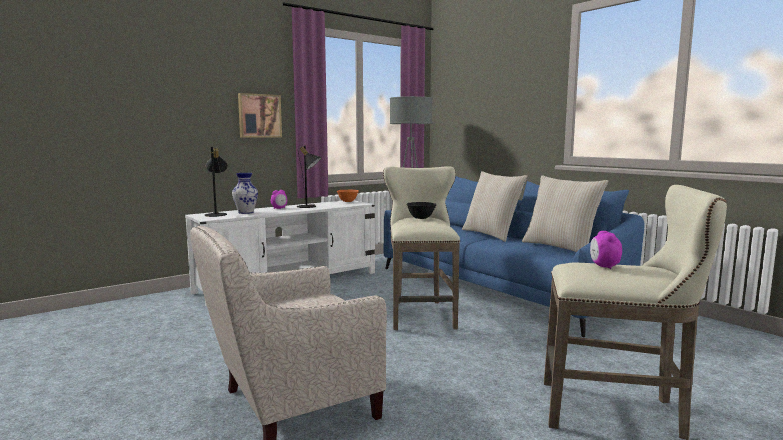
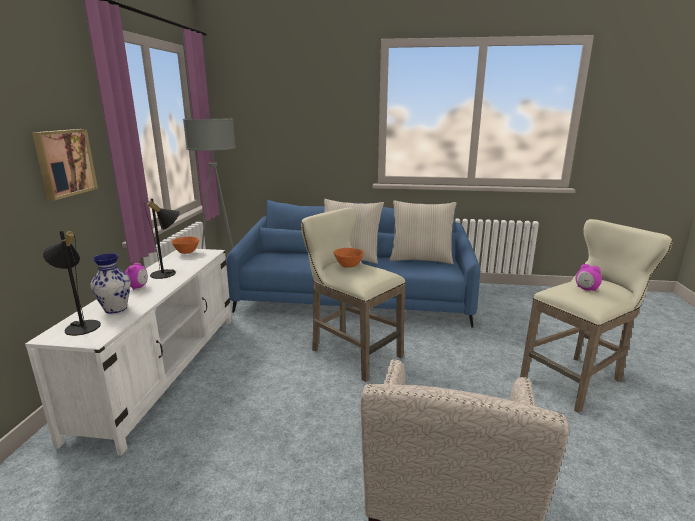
camera: 45 degrees left, 10 degrees up
(421, 218) = (348, 266): black bowl -> orange bowl

